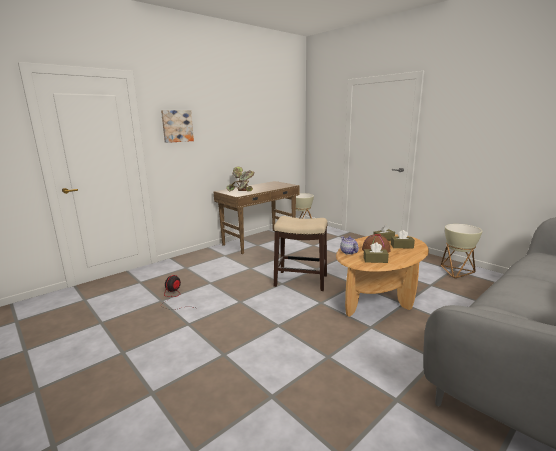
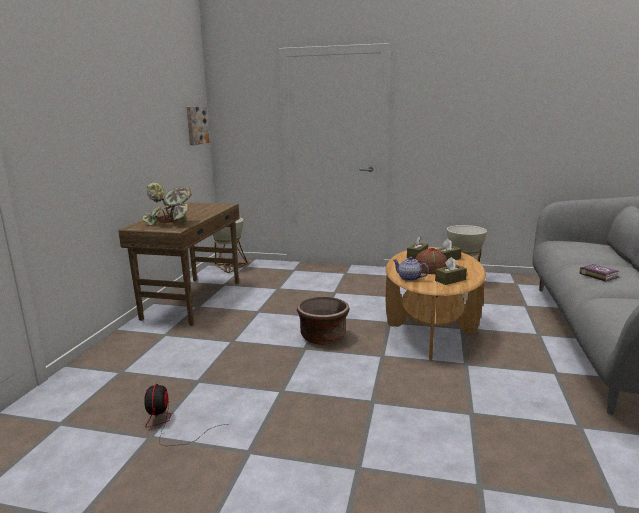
camera: 35 degrees left, 0 degrees up
(177, 126) = (53, 114): picture -> picture (196, 125)
(300, 280) = (323, 337): stool -> brown planter
(523, 289) = (598, 275): none -> book

